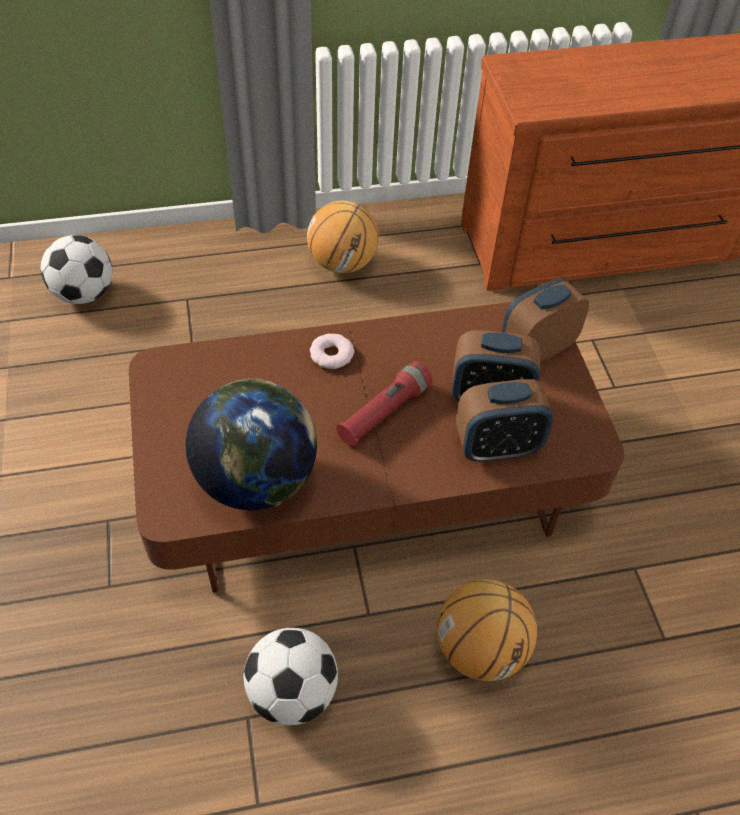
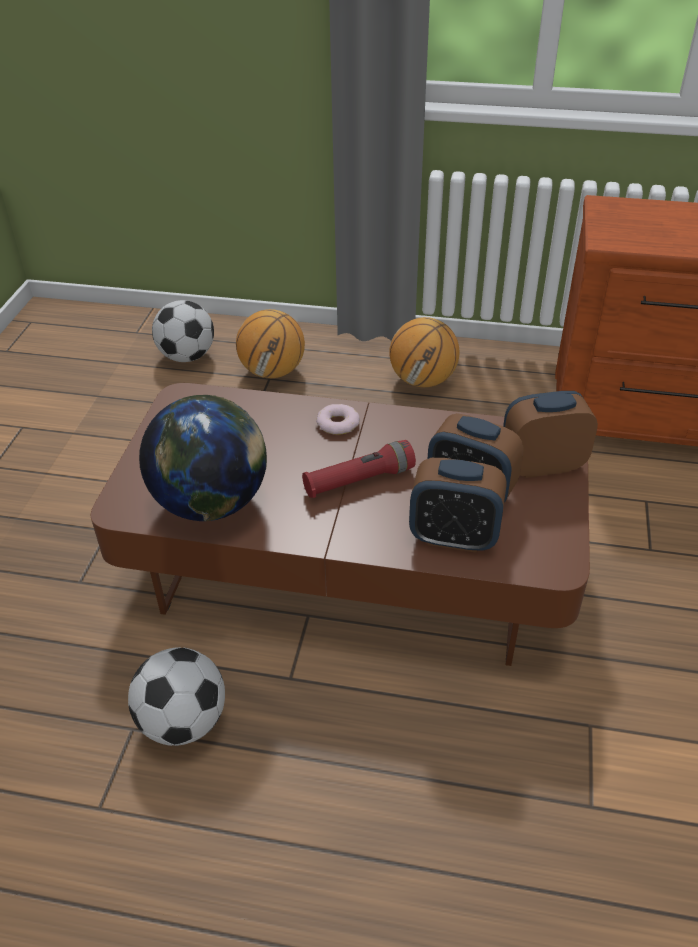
camera: 25 degrees right, 10 degrees down
(481, 648) = (384, 746): basketball -> basketball (273, 372)

